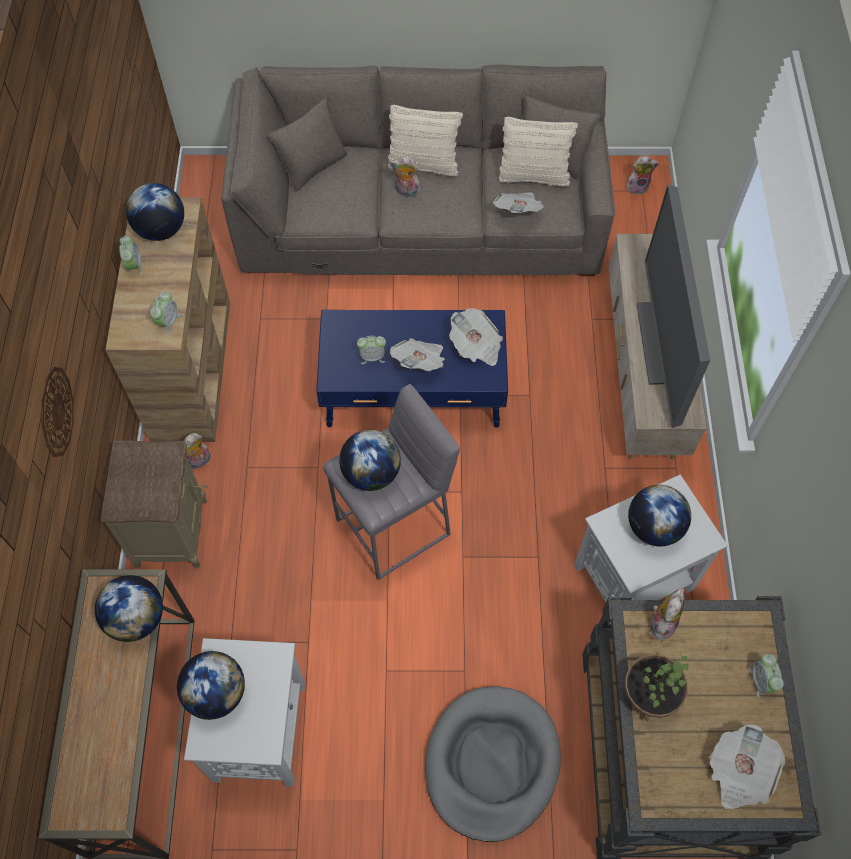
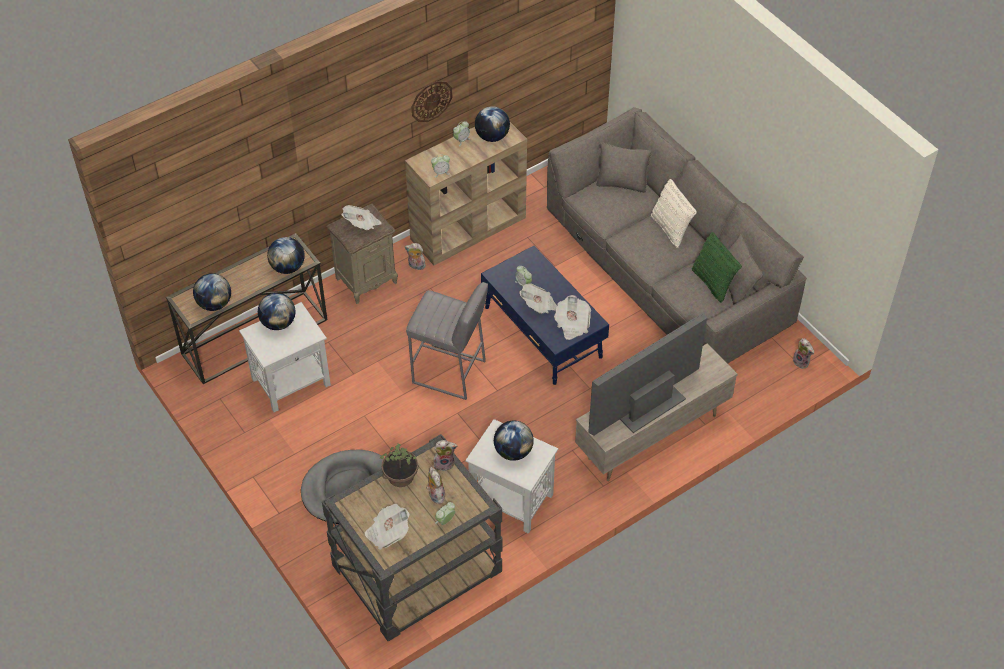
camera: 55 degrees right, 10 degrees down
(55, 411) = (340, 153): wall clock -> wall clock (431, 101)
(371, 473) = (436, 309): globe -> globe (214, 304)
(406, 192) = (643, 232): plush toy -> plush toy (435, 495)
(518, 211) = (679, 289): newspaper -> newspaper (362, 224)
(534, 176) = (713, 283): beige pillow -> green pillow

